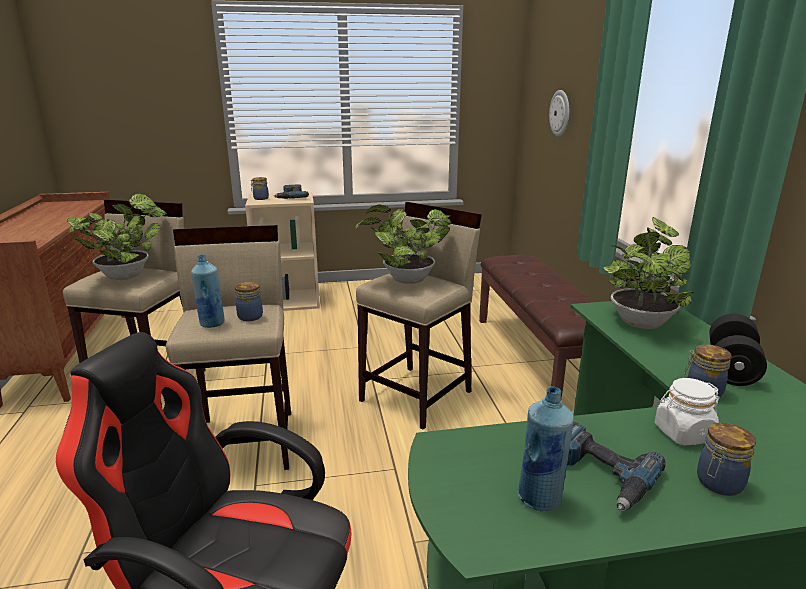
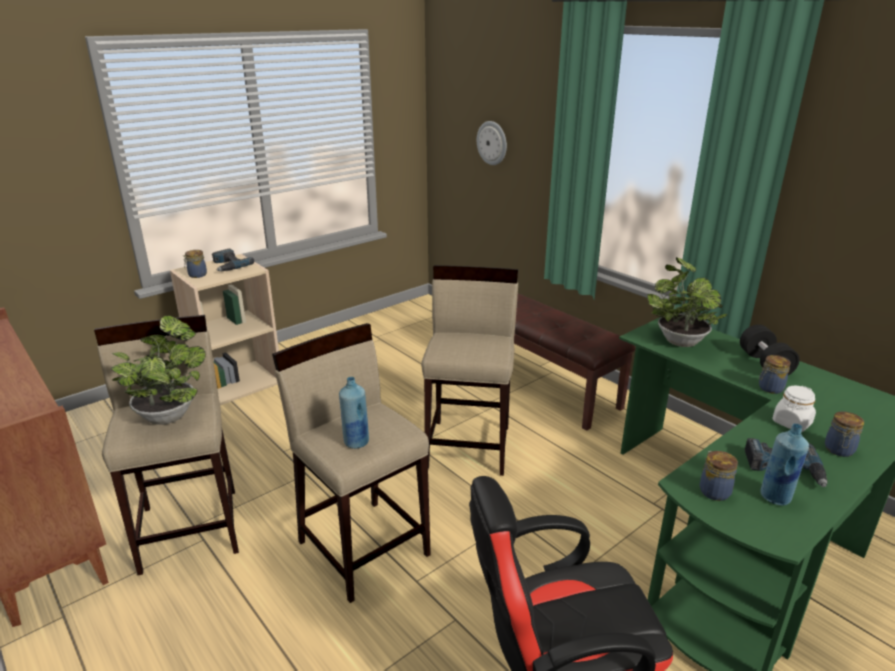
camera: 30 degrees left, 5 degrees up
(251, 316) = (381, 423): jar -> jar (713, 491)
(405, 280) = (462, 344): potted plant -> none

